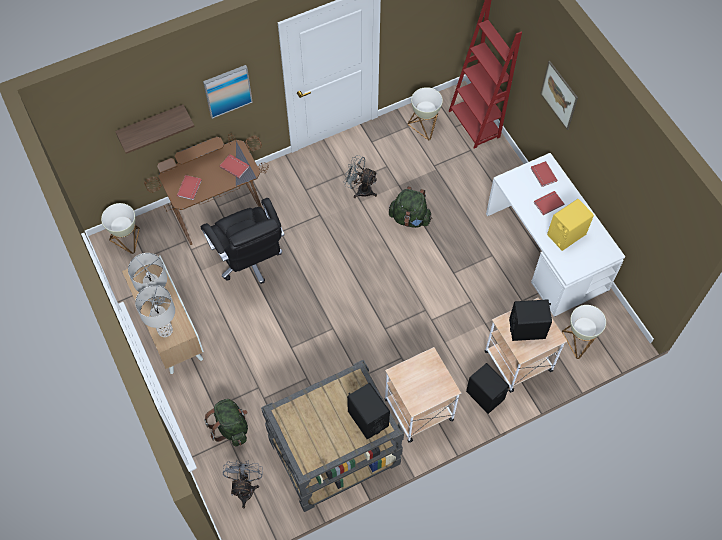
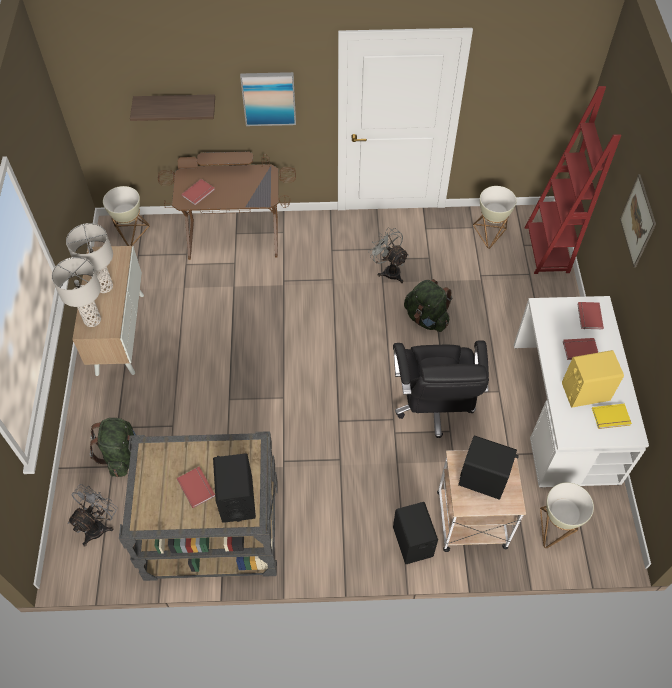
camera: 25 degrees right, 5 degrees down
(235, 166) = (255, 188): red book -> red book (197, 487)
(251, 263) = (237, 299): black office chair -> black office chair (434, 409)
(418, 410) = (327, 525): beige cart -> none
(592, 247) = (611, 418): none -> yellow book

